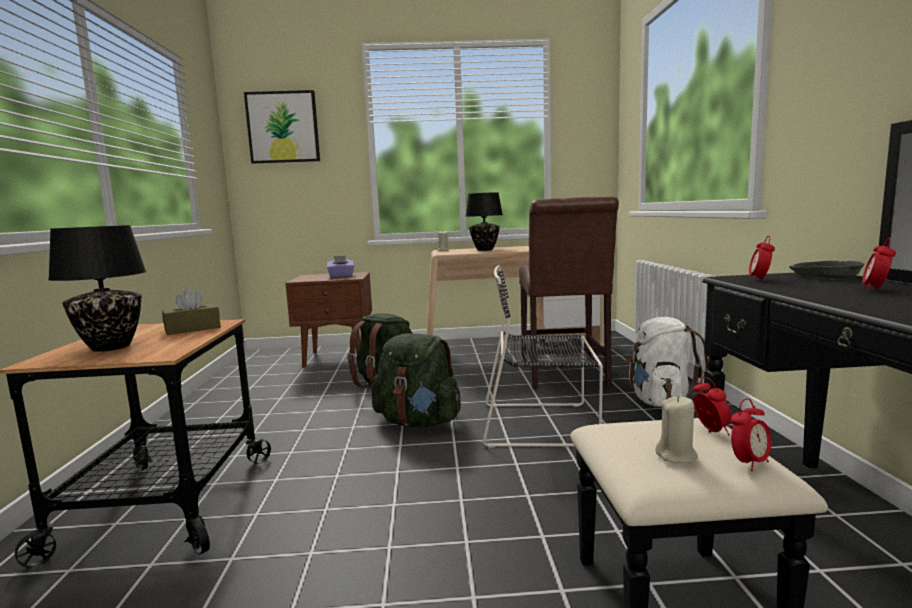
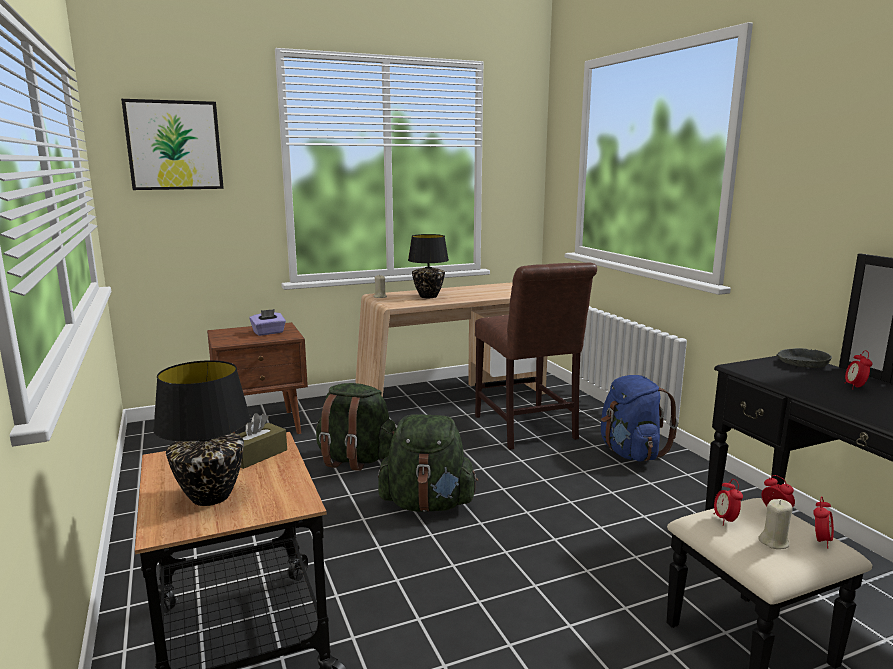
camera: 20 degrees left, 5 degrees up
(542, 424) = (547, 491): black chair -> none
(660, 401) = (630, 453): white backpack -> blue backpack
(759, 280) = (764, 371): alarm clock -> alarm clock (725, 520)

